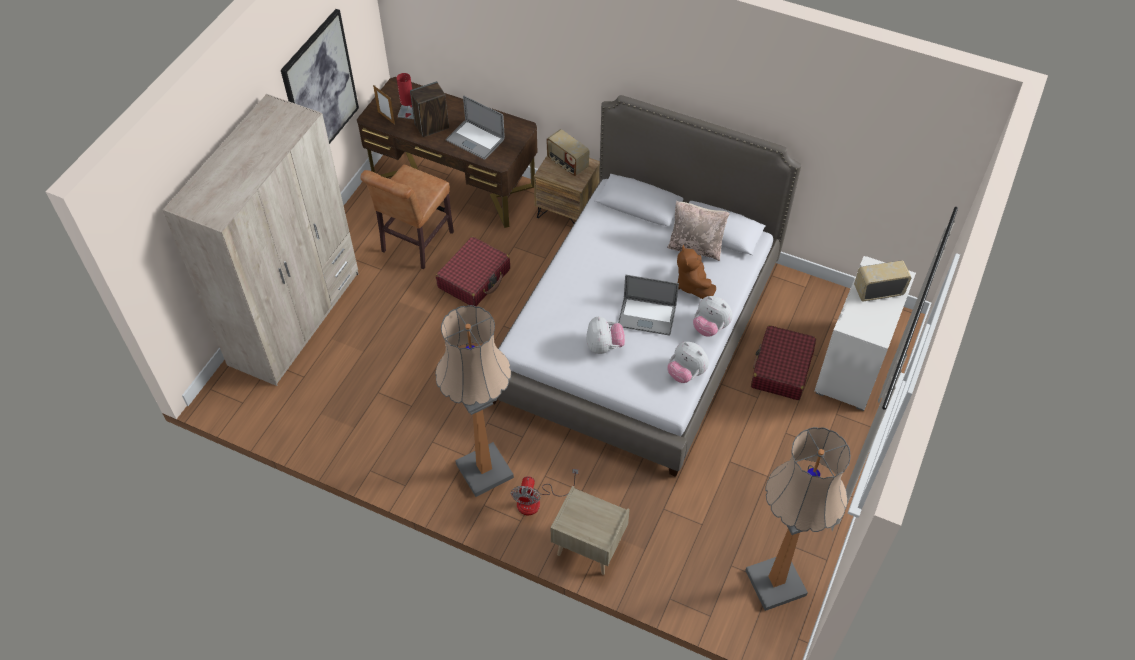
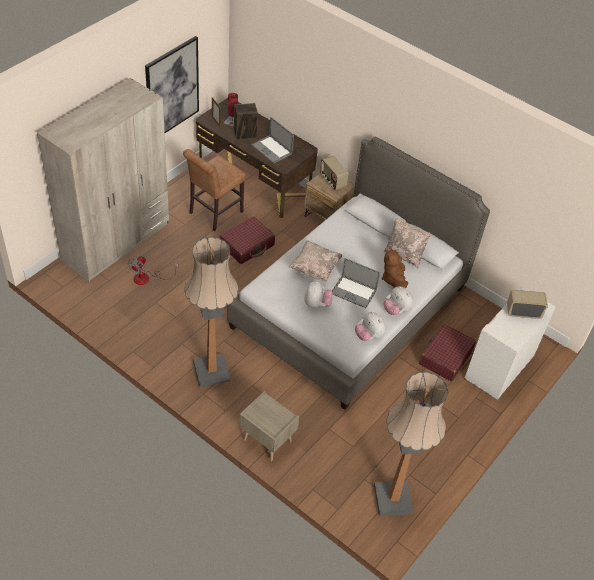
camera: 10 degrees right, 5 degrees down
(536, 501) = (241, 400): fan -> fan (147, 278)
(585, 296) = (315, 269): none -> beige pillow

